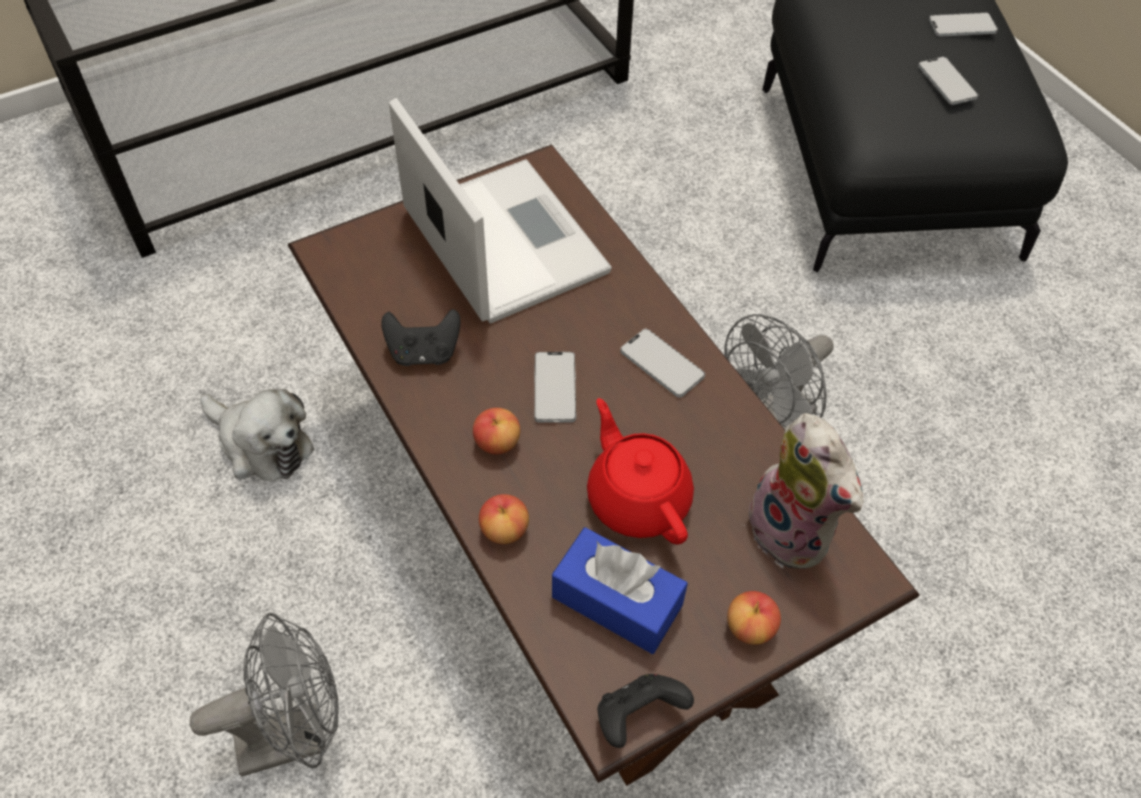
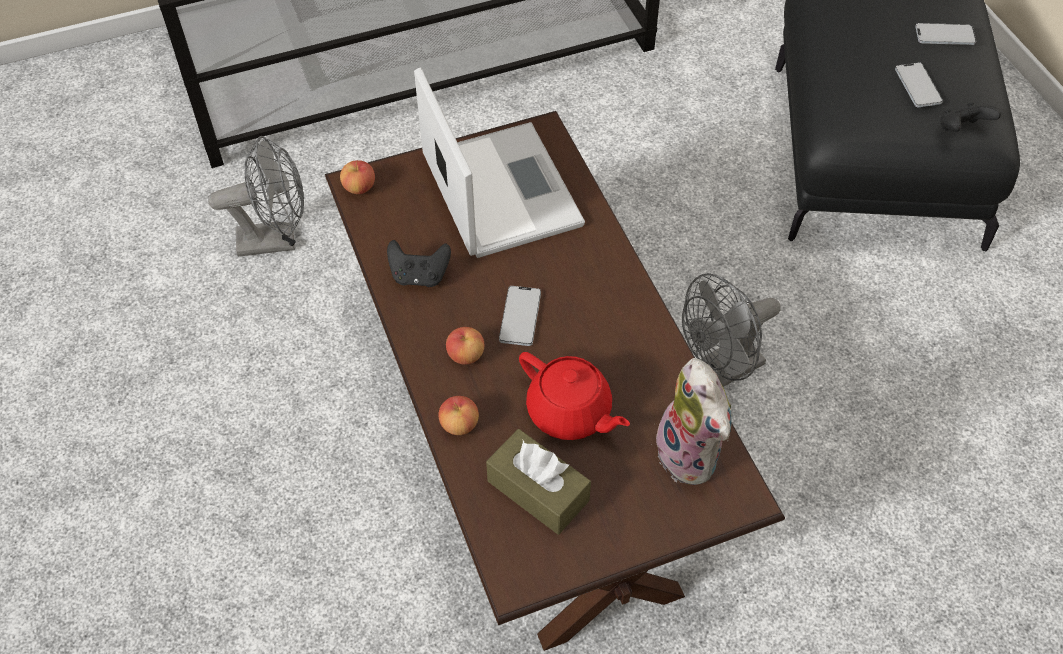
camera: 10 degrees right, 0 degrees up
(261, 444) = (289, 336): plush toy -> none
(296, 735) = (284, 573): grey fan -> grey fan (276, 239)
(617, 601) = (538, 490): blue tissue box -> brown tissue box
(637, 498) = (570, 412): red teapot -> red teapot turned 150 degrees clockwise
(637, 716) = (537, 579): black game controller -> black game controller (961, 130)
(662, 364) = (611, 307): phone -> none
(750, 627) = (640, 525): apple -> apple (359, 187)

